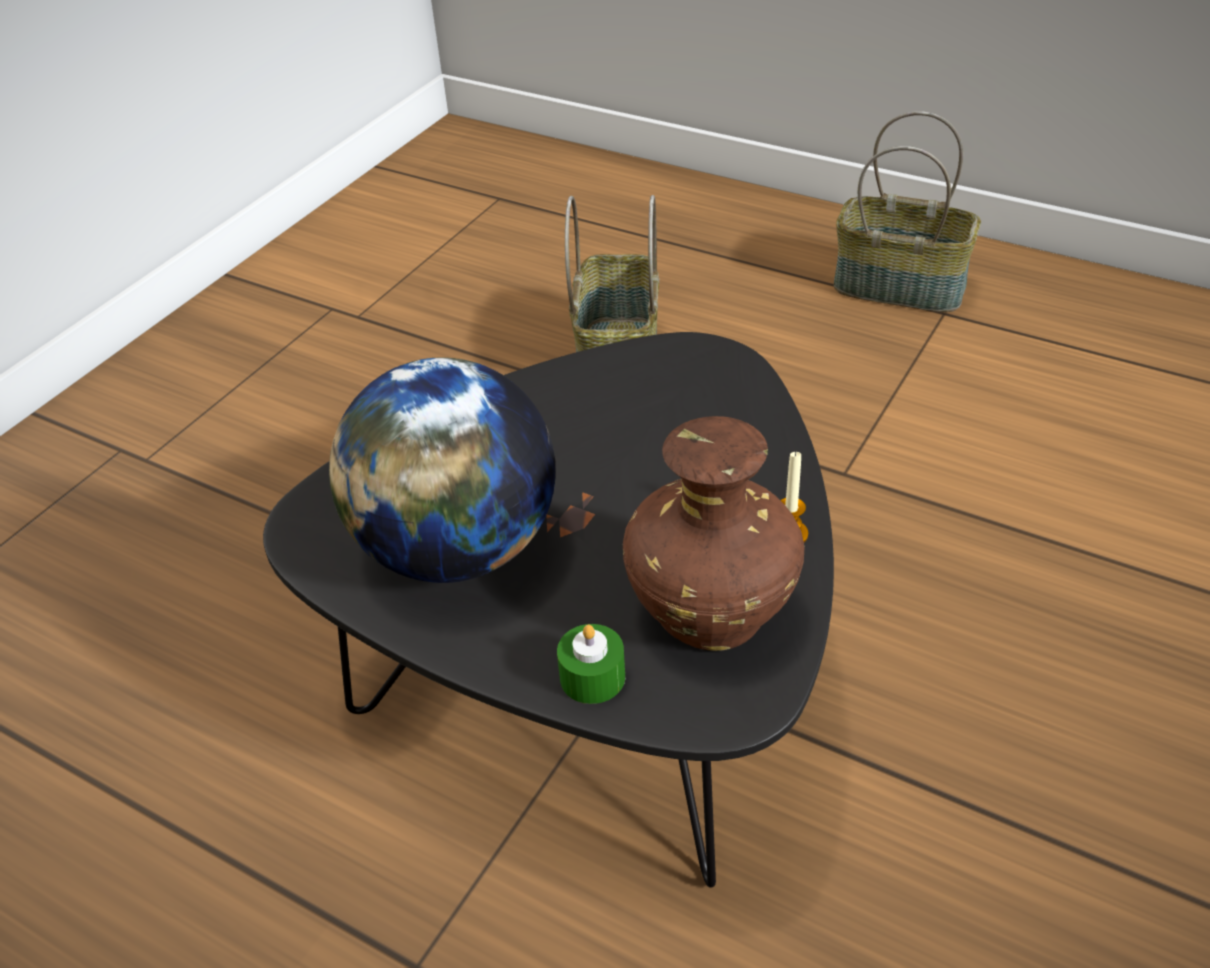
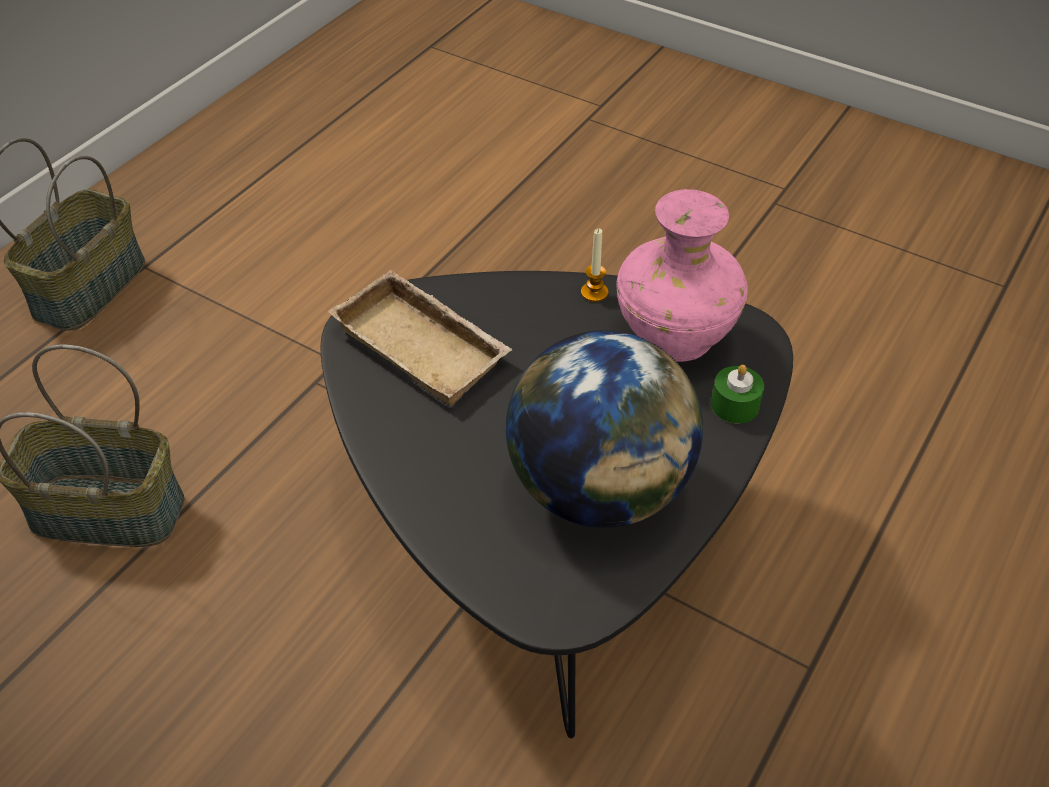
camera: 90 degrees left, 5 degrees up
(671, 401) = (425, 345): none -> beige tray
(712, 613) = (672, 339): brown vase -> pink vase

